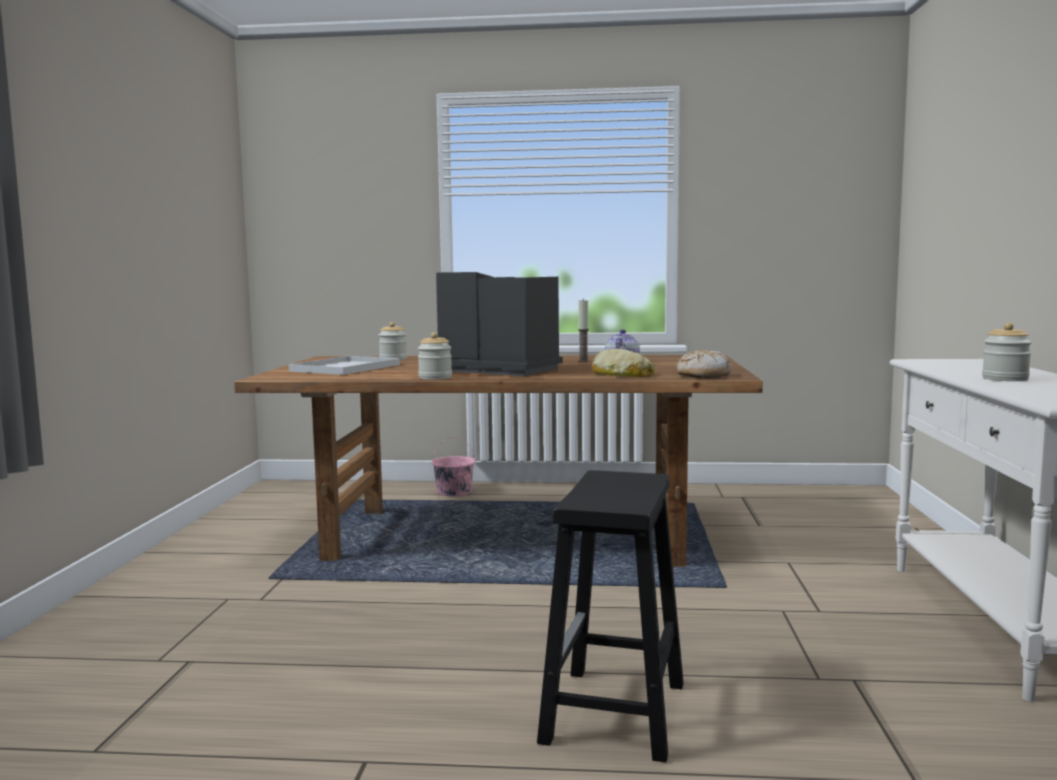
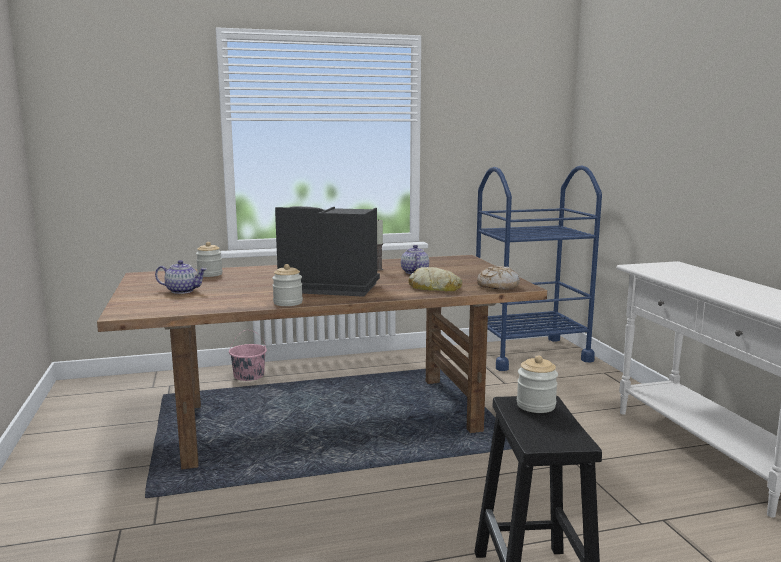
camera: 20 degrees left, 5 degrees up
(346, 367) = (183, 291): white tray -> teapot
(822, 500) = (529, 353): none -> blue cart
(1005, 379) = (727, 289): jar -> jar (536, 405)

